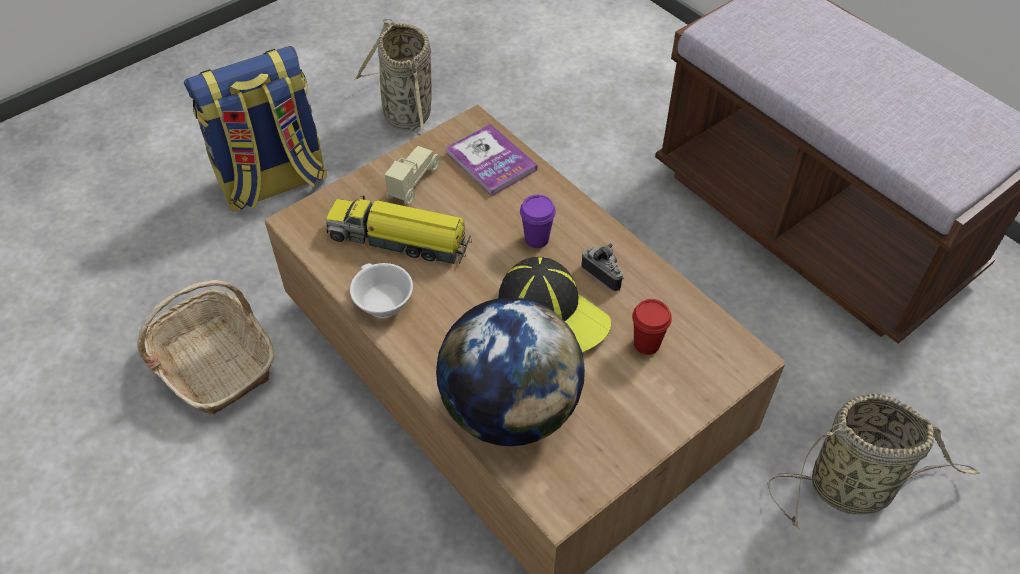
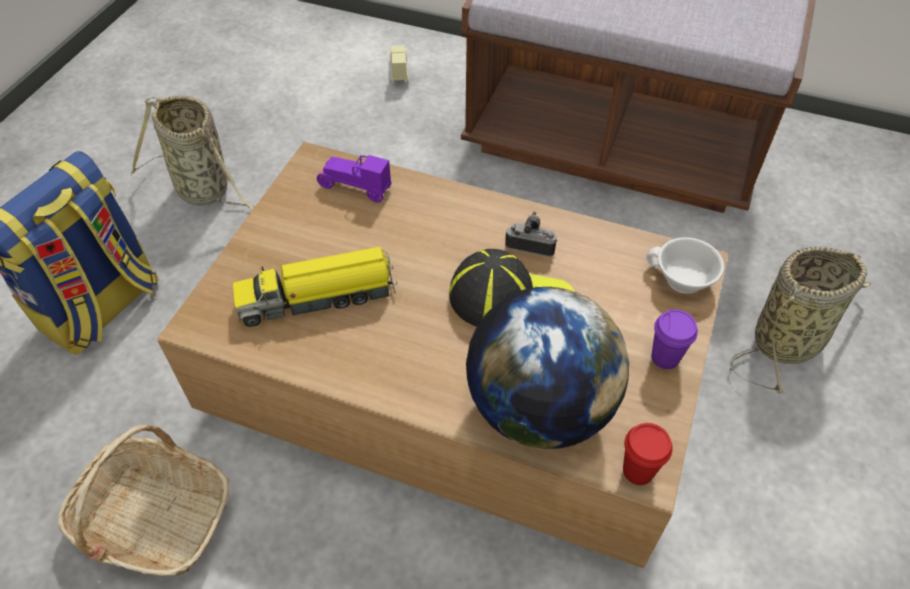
camera: 30 degrees left, 0 degrees up
(380, 303) = (342, 366): white cup -> white cup (681, 280)
(413, 182) = (292, 237): beige toy car -> beige toy car (399, 71)
(491, 161) = (354, 188): book -> purple toy car
(536, 239) = (448, 240): purple cup -> purple cup (665, 357)
(646, 344) = (611, 290): red cup -> red cup (638, 471)

